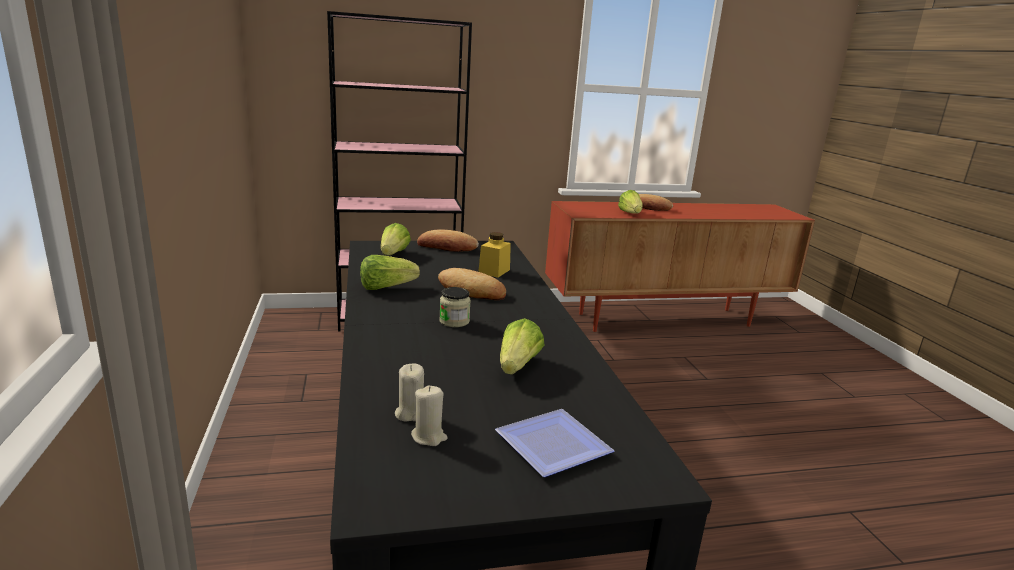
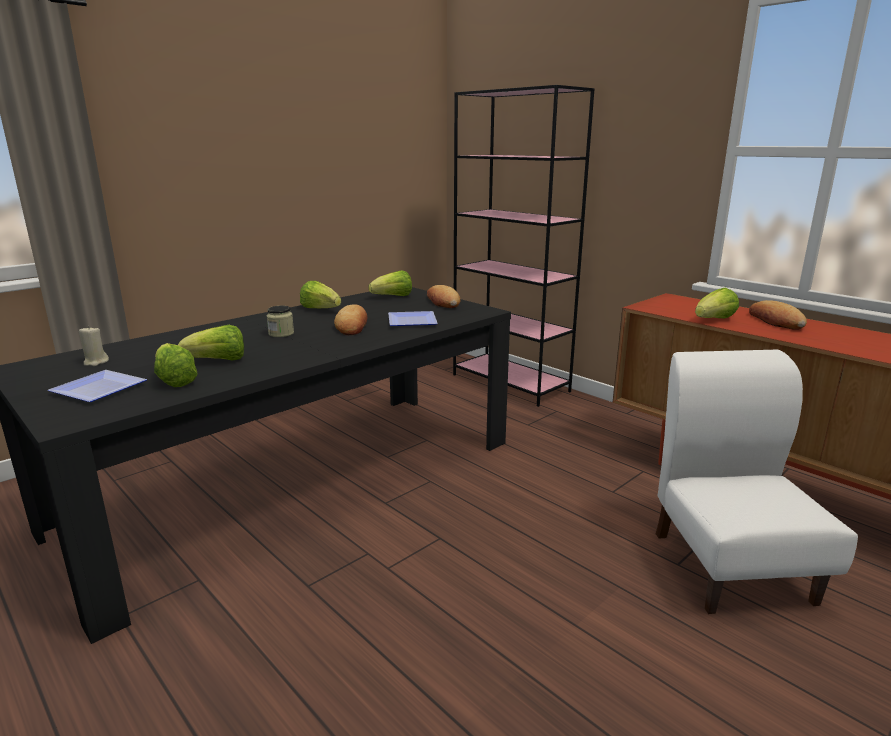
camera: 60 degrees right, 0 degrees up
(410, 413) = (123, 353): beige candle -> none
(494, 271) = (410, 322): yellow jar -> plate
(564, 398) = (175, 380): none -> lettuce
(717, 366) = (731, 565): none -> white chair

